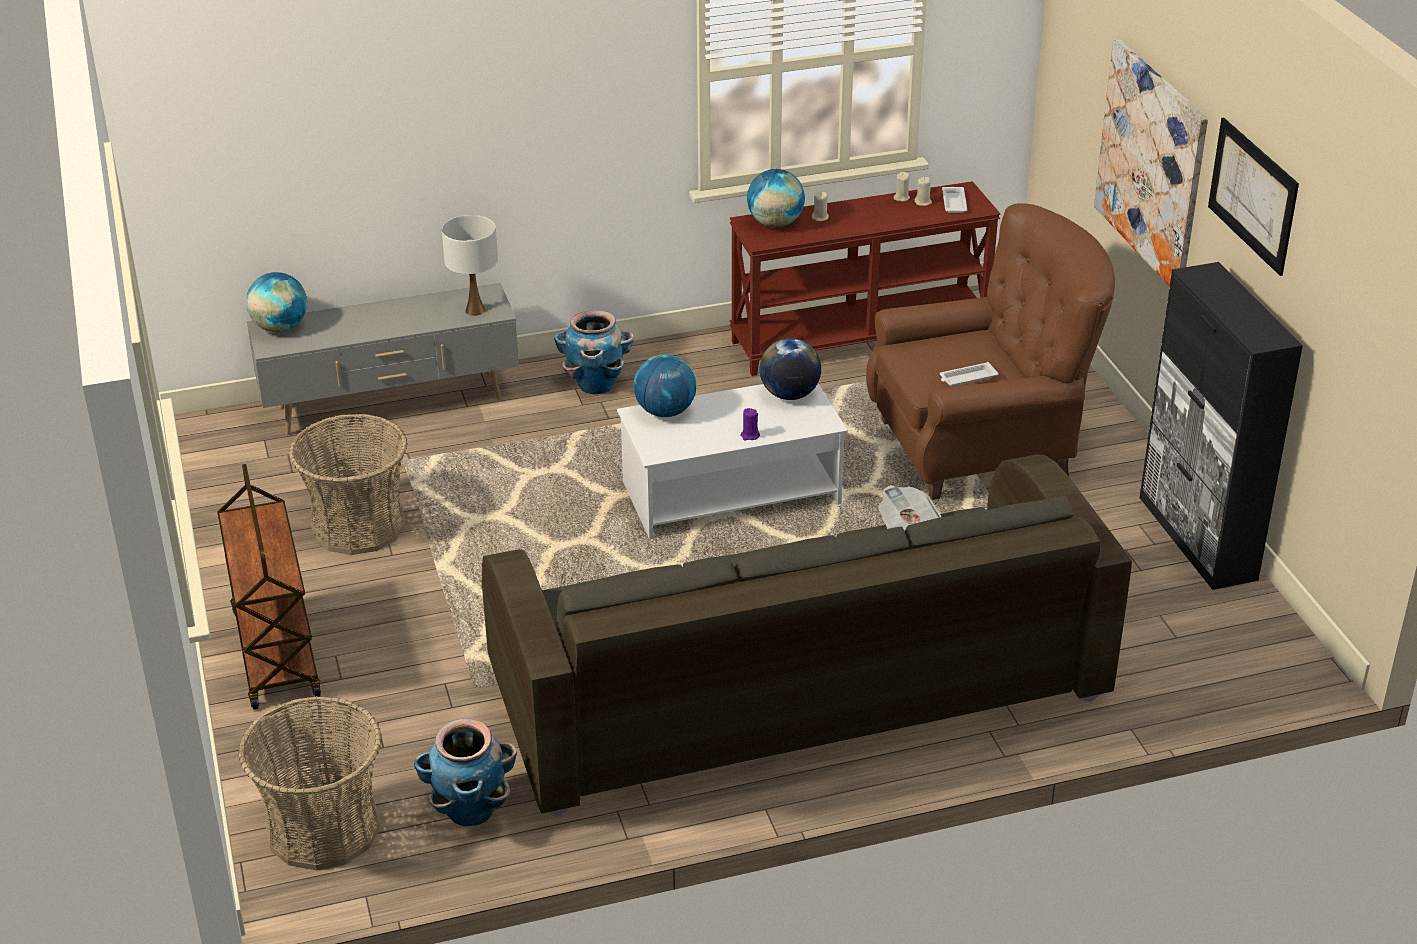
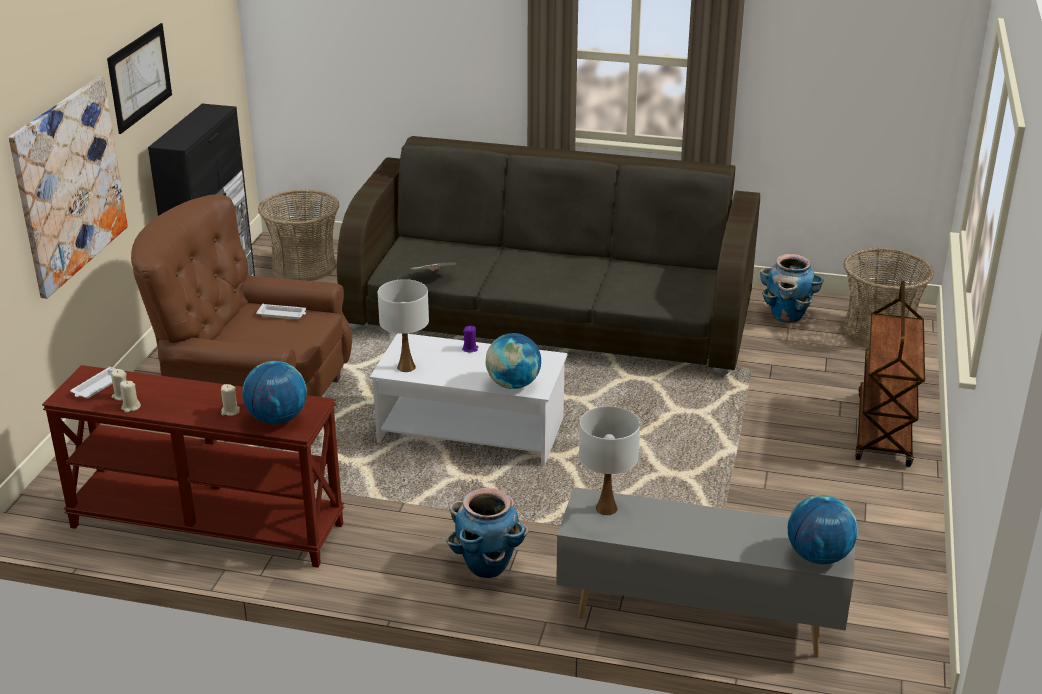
camera: 150 degrees left, 5 degrees down
(358, 526) = (785, 503): basket -> basket (304, 267)
(789, 395) = (406, 367): globe -> white table lamp

